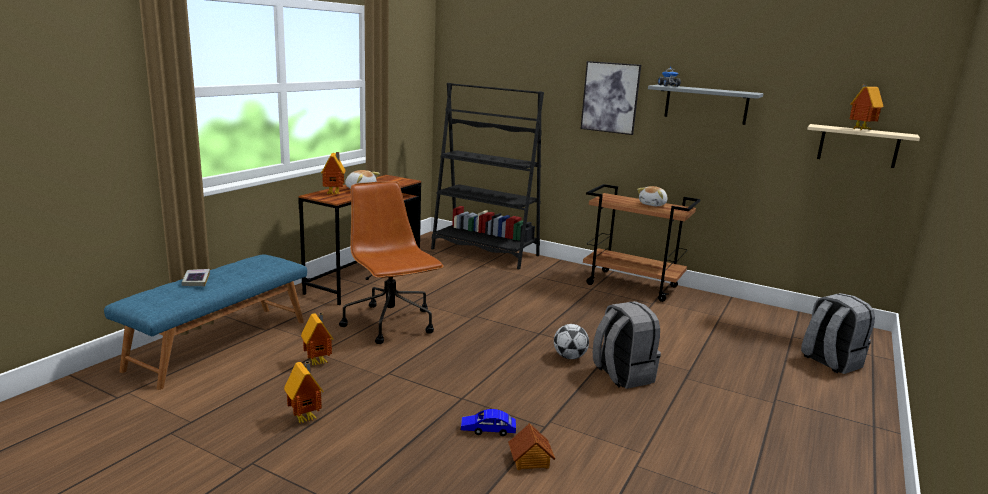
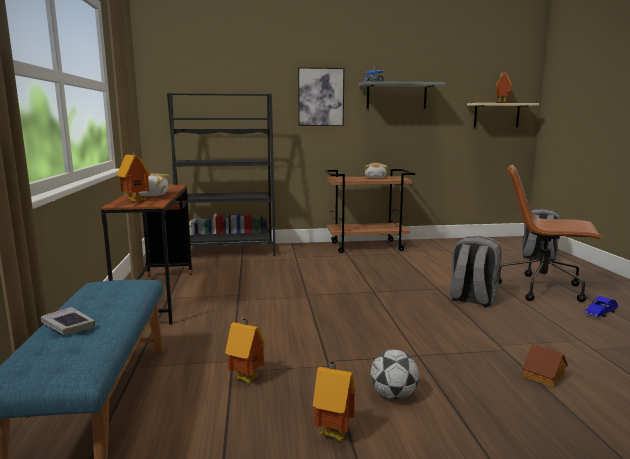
camera: 35 degrees left, 5 degrees down
(391, 324) = (252, 323): brown office chair -> brown office chair (542, 289)
(488, 430) = (480, 369): blue toy car -> blue toy car (600, 313)
(569, 357) = (422, 300): football -> football (393, 395)

